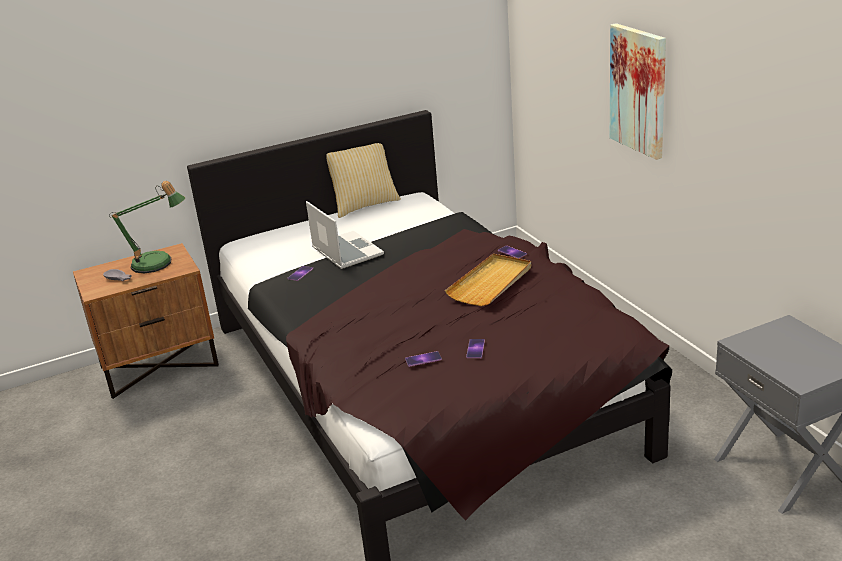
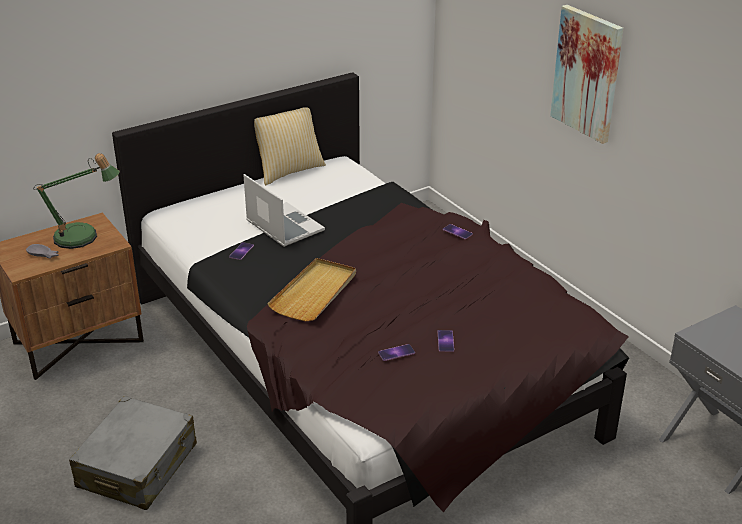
camera: 10 degrees left, 5 degrees up
(187, 475) = (138, 466): none -> grey suitcase
(491, 283) = (444, 266): beige tray -> beige tray (315, 292)

